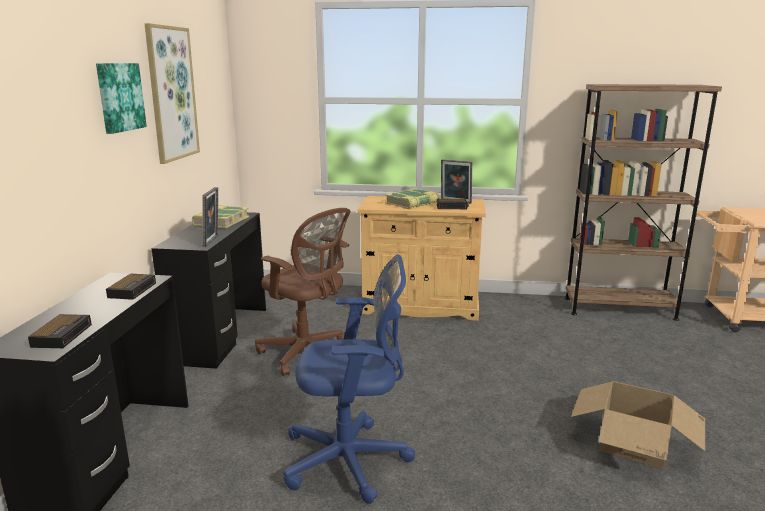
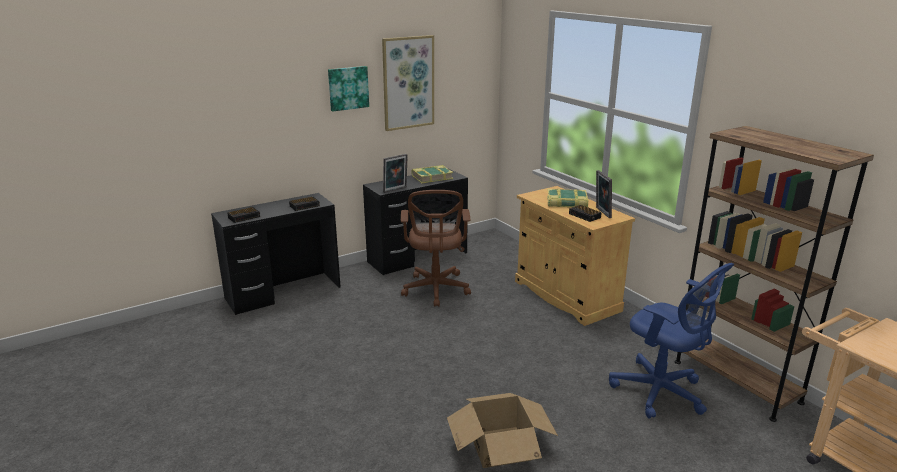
camera: 50 degrees right, 5 degrees up
(351, 460) = (352, 352): blue office chair -> blue office chair (661, 393)

